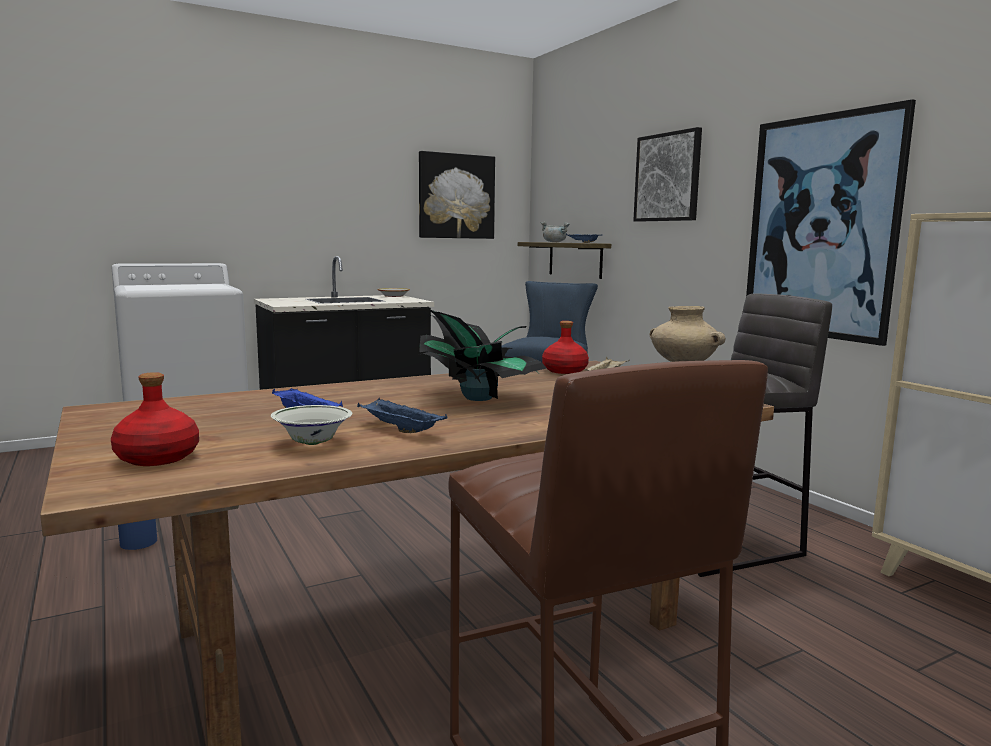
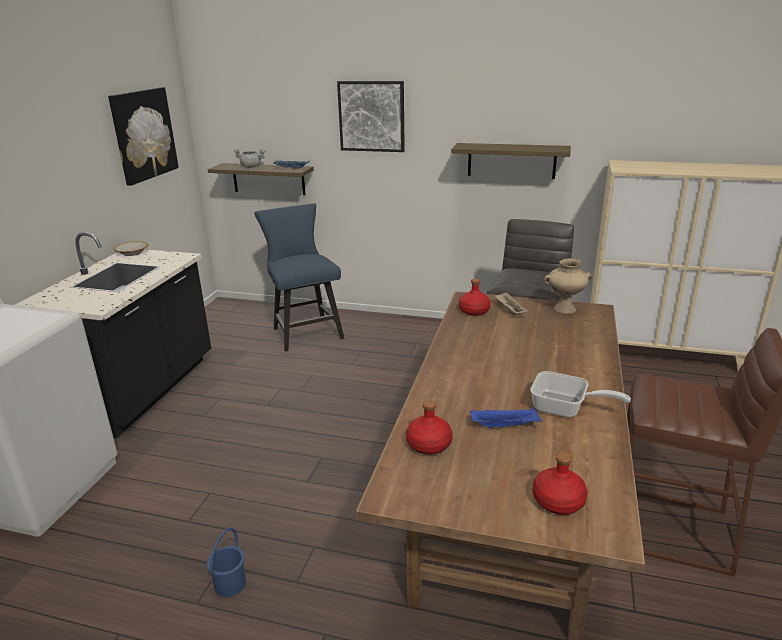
camera: 45 degrees left, 15 degrees up
(220, 403) = (428, 444): none -> red bottle
(312, 443) = (571, 443): white bowl -> none
(399, 429) = (565, 409): blue tray -> frying pan
(477, 397) = (513, 361): potted plant -> none
(821, 227) = (511, 160): picture -> shelf

